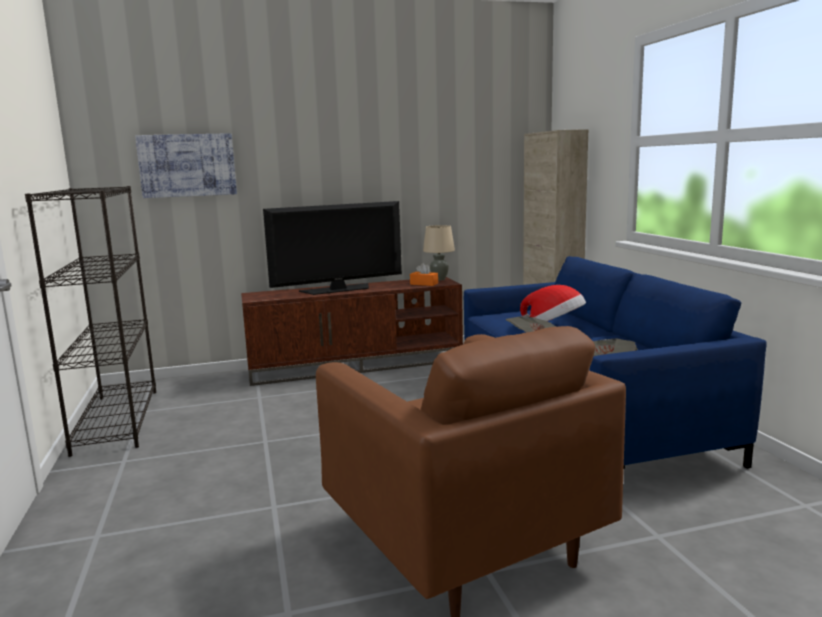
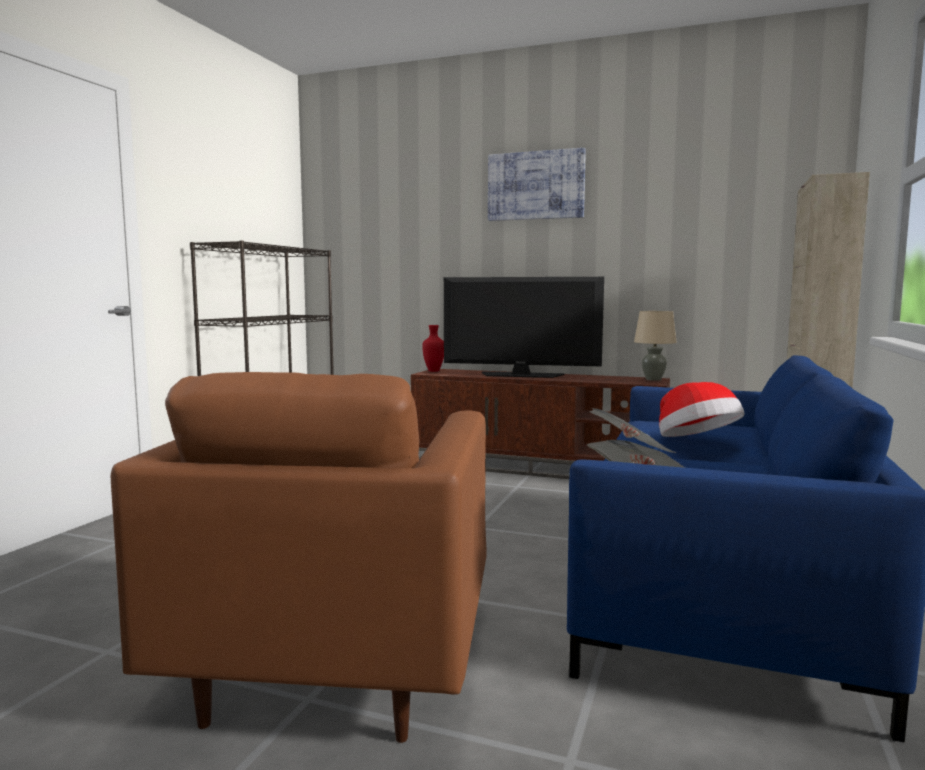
camera: 35 degrees right, 5 degrees down
(187, 165) = (396, 234): picture -> picture (535, 185)
(253, 296) = (434, 371): none -> red vase
(424, 284) = (623, 381): orange tissue box -> none

